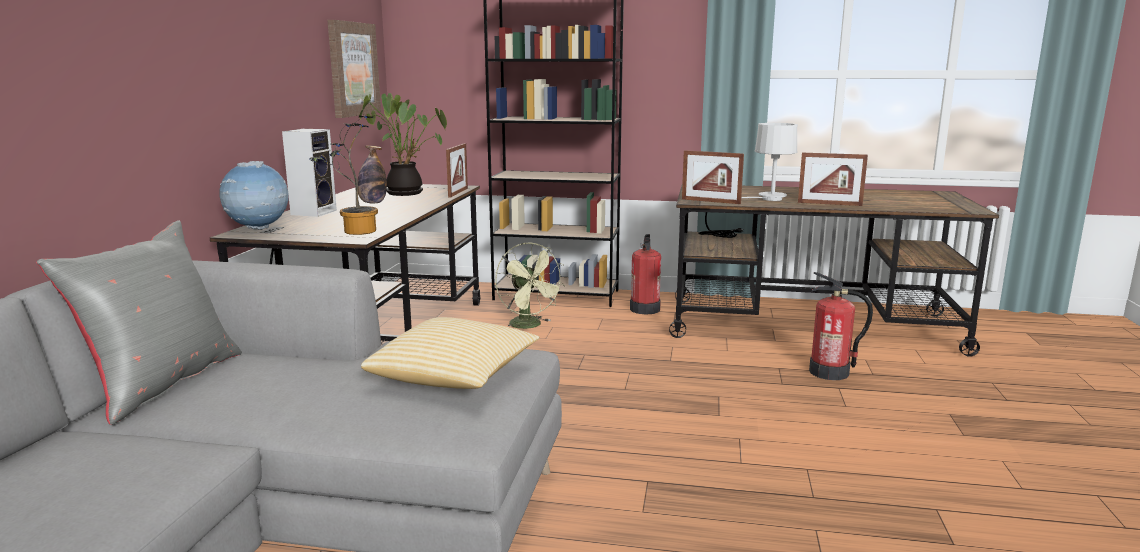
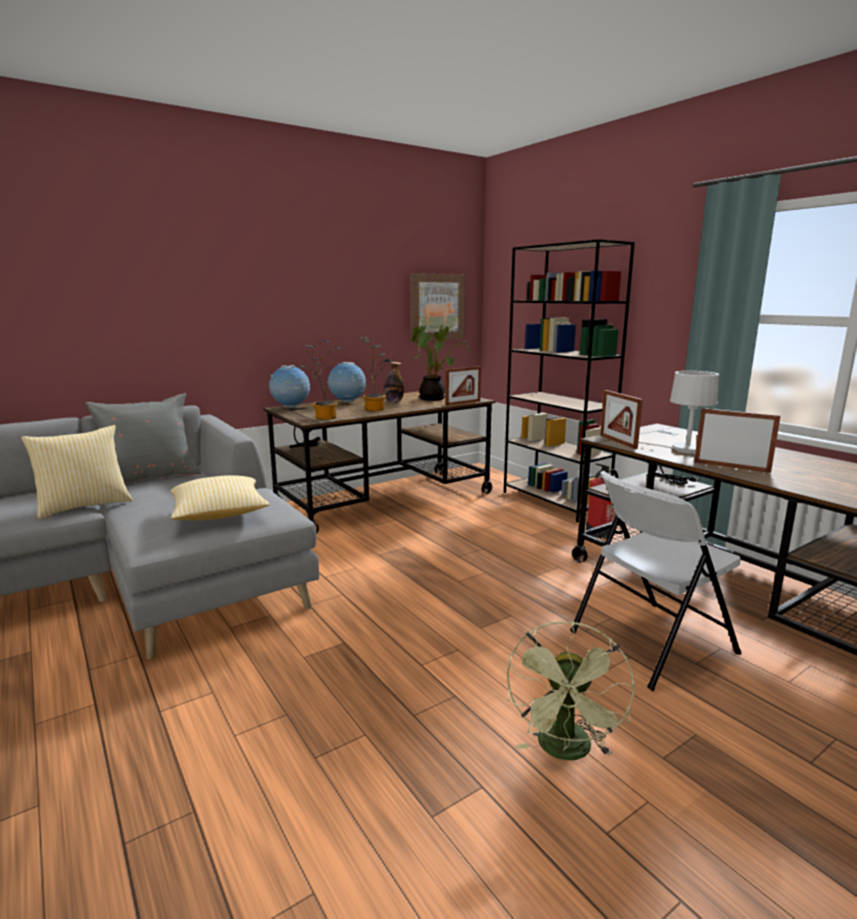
camera: 45 degrees right, 0 degrees up
(187, 445) = (84, 506): none -> pillow
(314, 212) = (347, 402): speaker -> globe
(385, 212) = (377, 409): none -> potted plant
(530, 326) = (490, 517): green fan -> green fan (566, 751)
(829, 204) = (731, 467): picture frame -> picture frame turned 150 degrees clockwise
(830, 373) = (652, 642): fire extinguisher -> white chair

